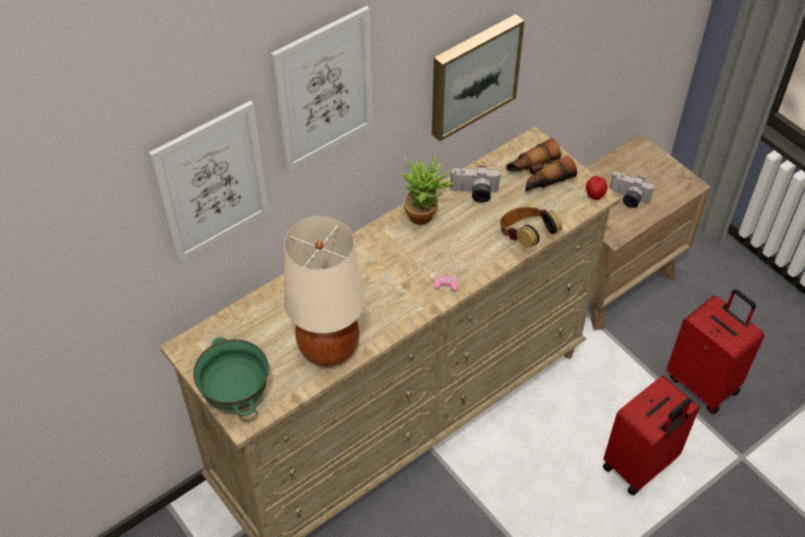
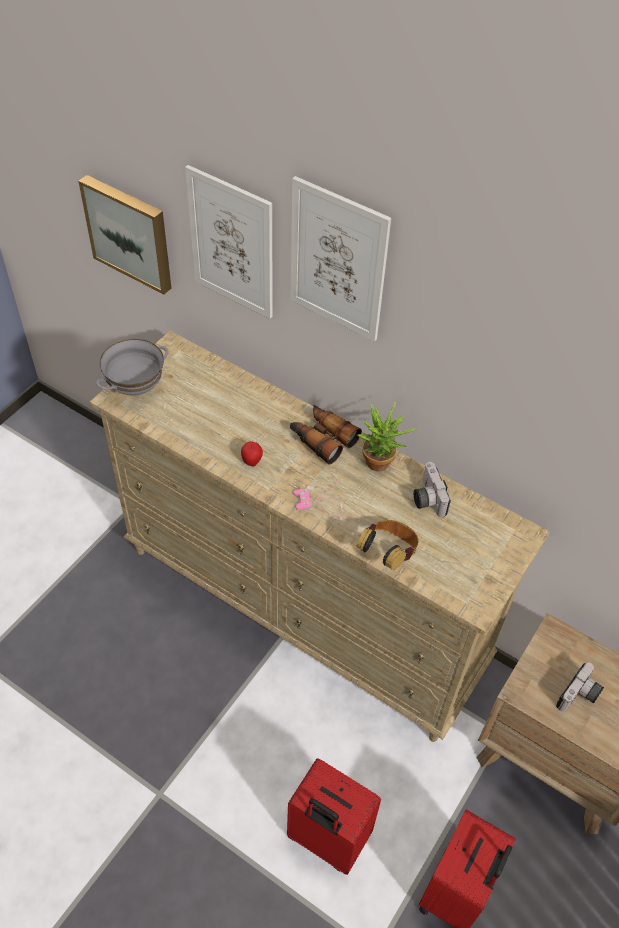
camera: 70 degrees right, 0 degrees up
(237, 395) = (136, 388): green bowl -> grey bowl
(329, 349) = (200, 434): beige table lamp -> none
(472, 75) = (494, 405): picture -> picture (130, 232)
(538, 175) = (479, 547): binoculars -> binoculars (322, 438)
(594, 196) = (475, 605): apple -> apple (252, 461)
(627, 198) = (579, 696): camera -> camera turned 150 degrees counterclockwise

